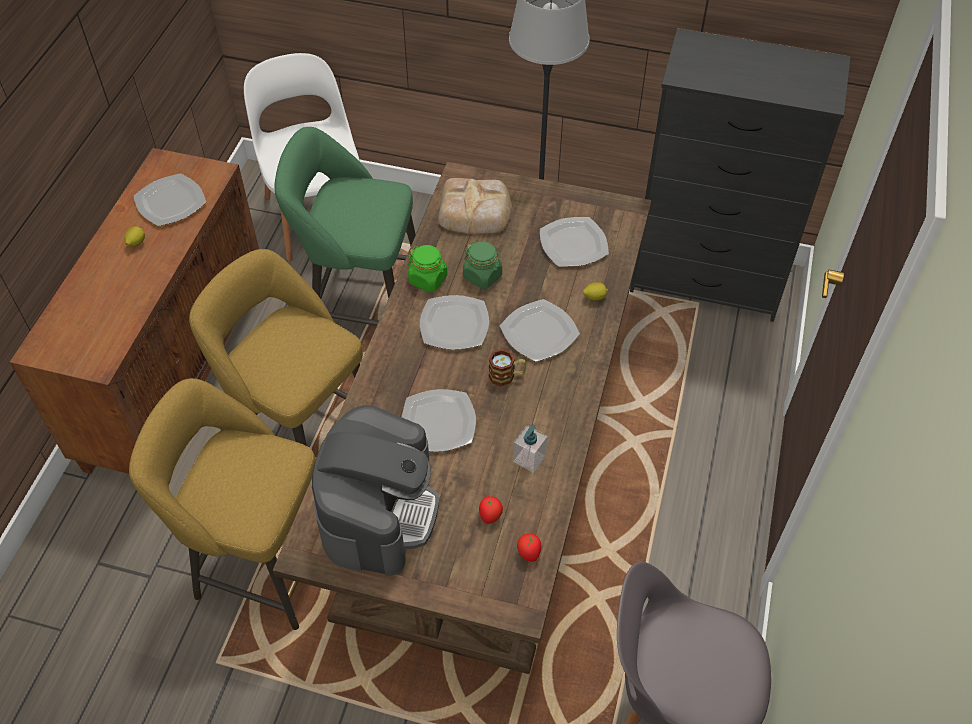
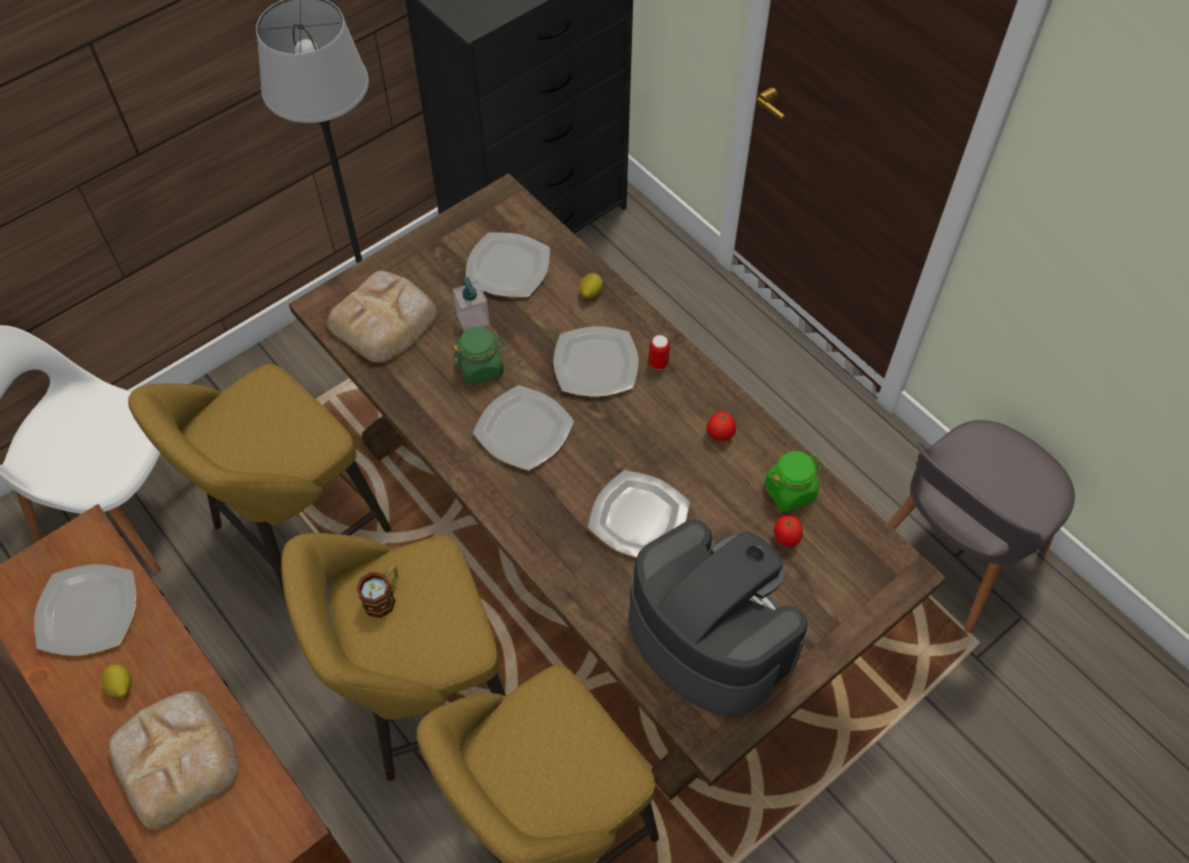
camera: 55 degrees left, 5 degrees up
(110, 291) = (176, 757): none -> bread
(361, 305) = (294, 535): green stool -> yellow stool
(428, 279) = (442, 418): green jar -> green jar (790, 491)
(507, 376) = (627, 423): mug -> mug (384, 596)
(528, 554) = (849, 531): tomato -> tomato (719, 435)
(529, 459) = (742, 465): soap dispenser -> soap dispenser (473, 319)
(571, 365) = (658, 363): none -> can

